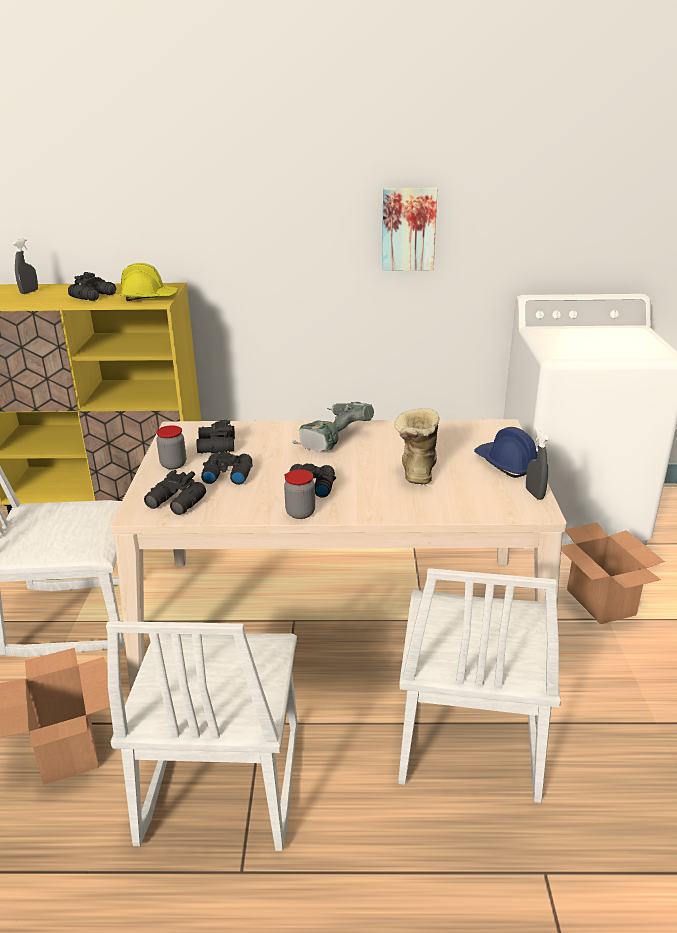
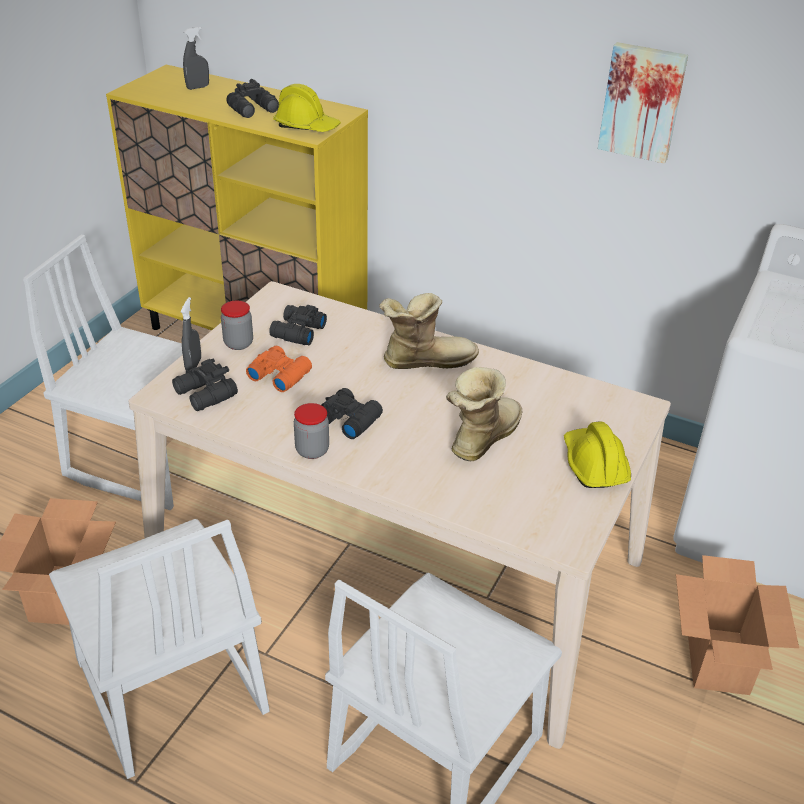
camera: 25 degrees right, 10 degrees up
(220, 784) = (169, 689): white chair -> white chair turned 60 degrees counterclockwise
(227, 475) = (279, 374): black binoculars -> orange binoculars
(331, 438) = (426, 360): power drill -> boot
(506, 464) = (593, 465): blue hard hat -> yellow hard hat
(534, 494) = (588, 518): grey spray bottle -> grey spray bottle (193, 365)

